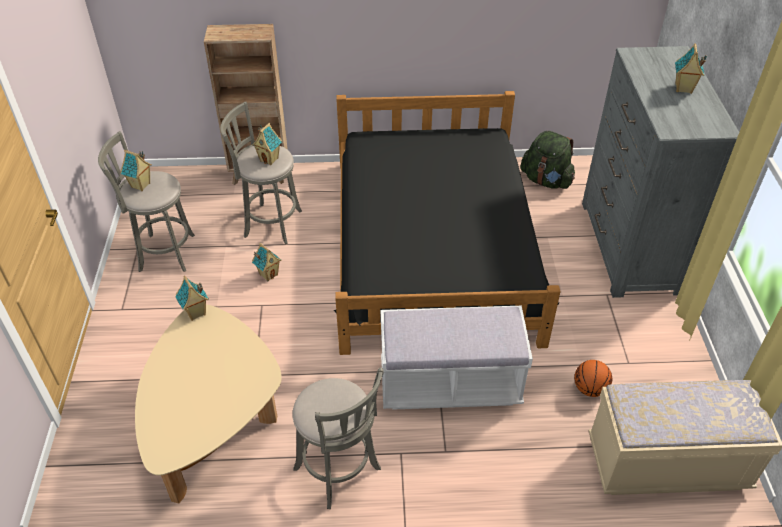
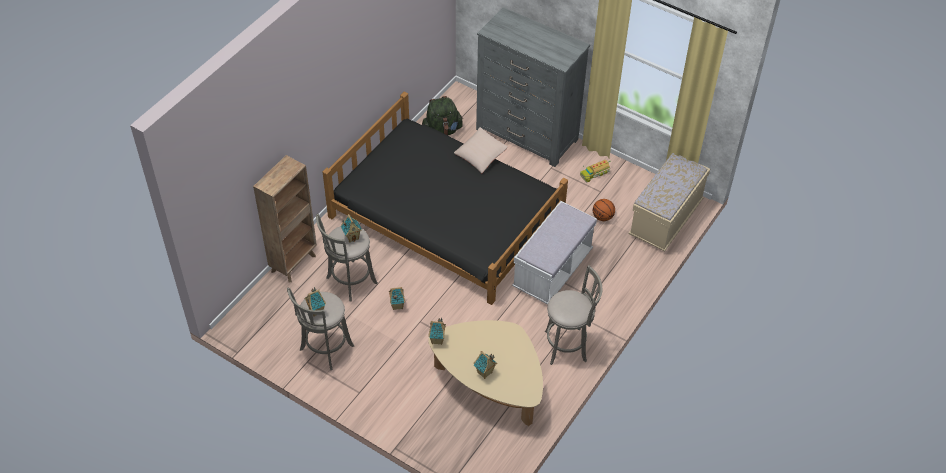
camera: 55 degrees left, 5 degrees up
(518, 205) = (480, 155): none -> beige pillow
(650, 340) = (594, 173): none -> toy truck
(683, 89) = (536, 36): toy house -> toy house (485, 373)

